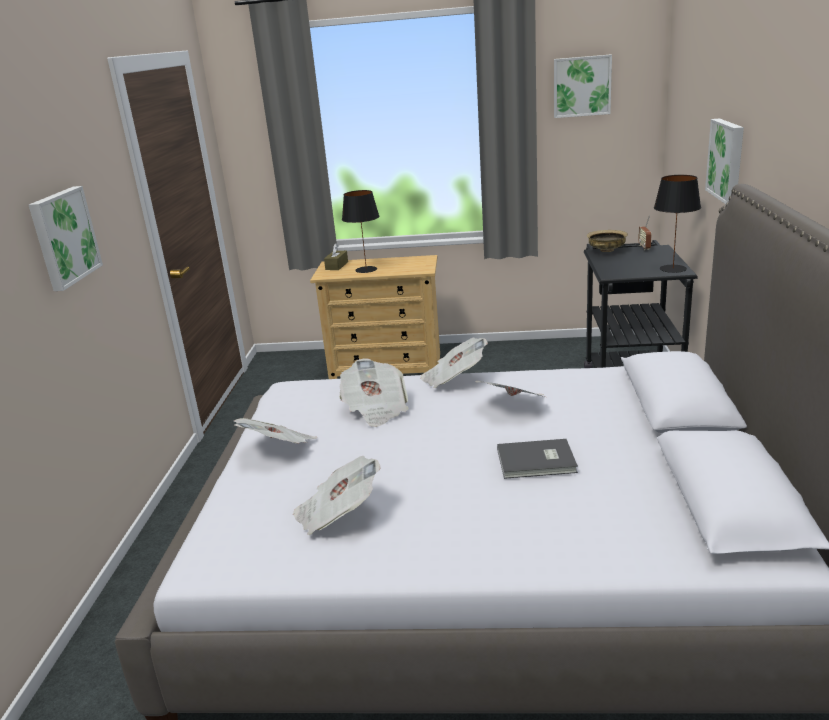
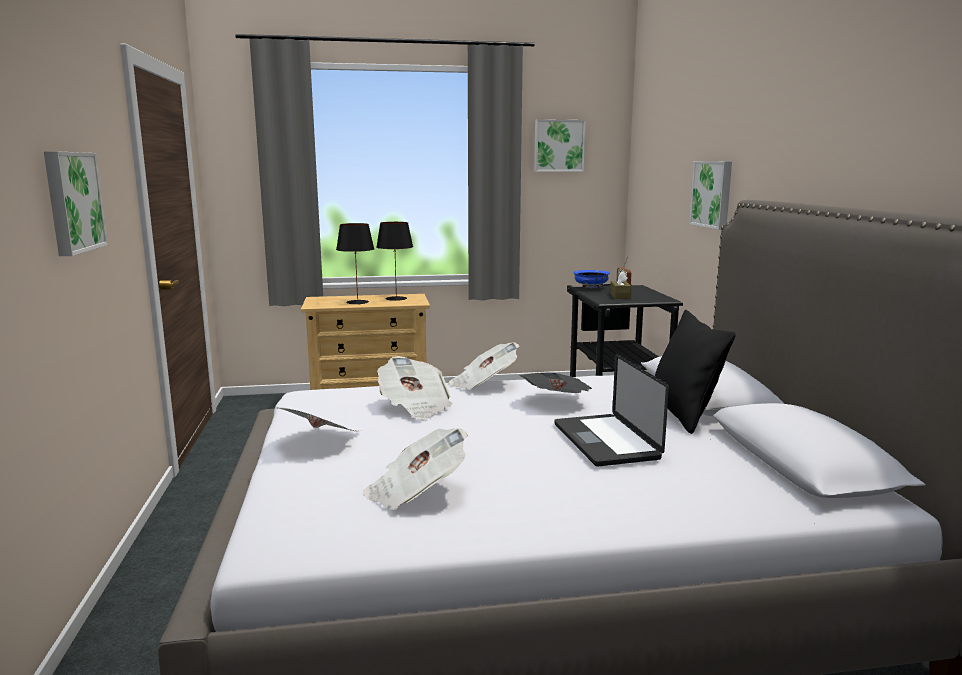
camera: 15 degrees left, 10 degrees down
(337, 266) = (324, 299): brown tissue box -> brown tissue box (620, 296)
(537, 462) = (605, 441): grey book -> laptop
(606, 250) = (591, 287): beige bowl -> blue bowl
(637, 428) = (683, 414): none -> black pillow
(672, 269) = (658, 298): black table lamp -> black table lamp (395, 298)

